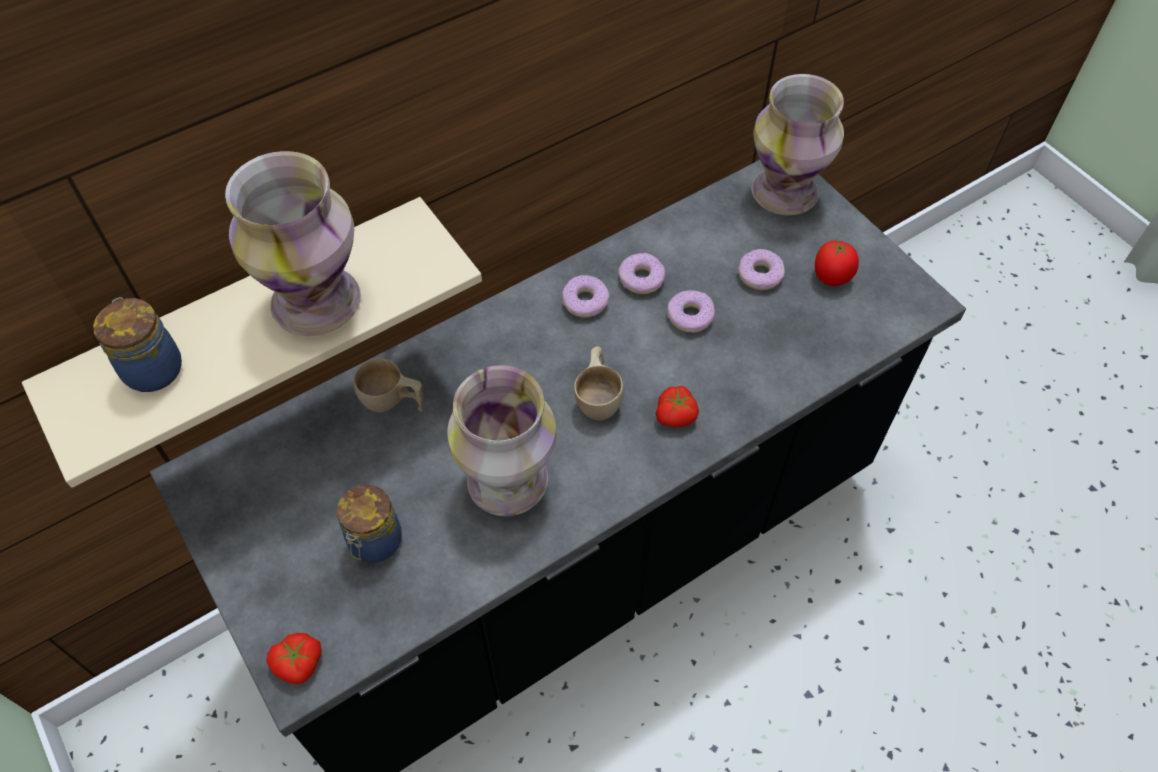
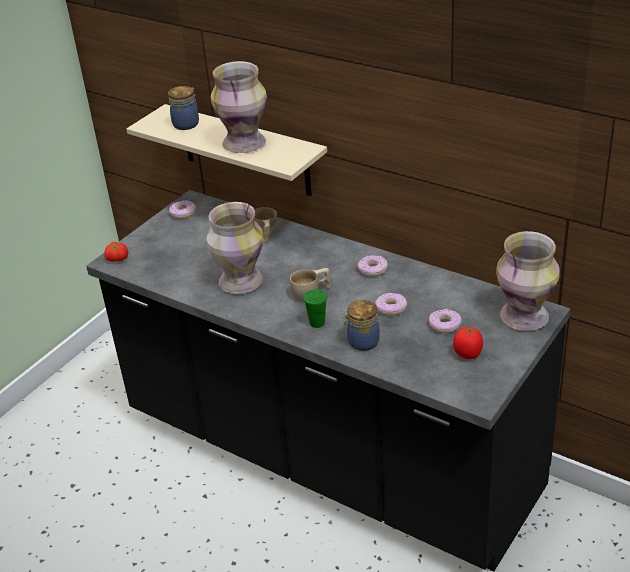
camera: 70 degrees right, 20 degrees down
(374, 543) = (185, 256): jar -> jar (362, 342)
(641, 279) = (404, 283): donut -> donut (183, 213)
(676, 415) = (317, 323): tomato -> green cup

